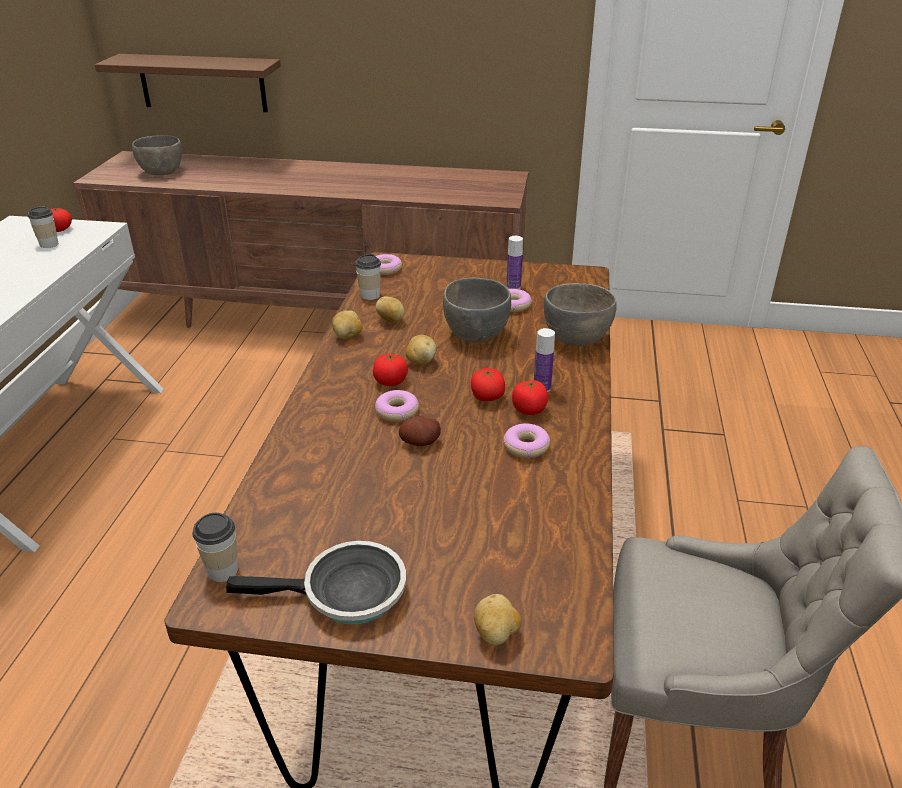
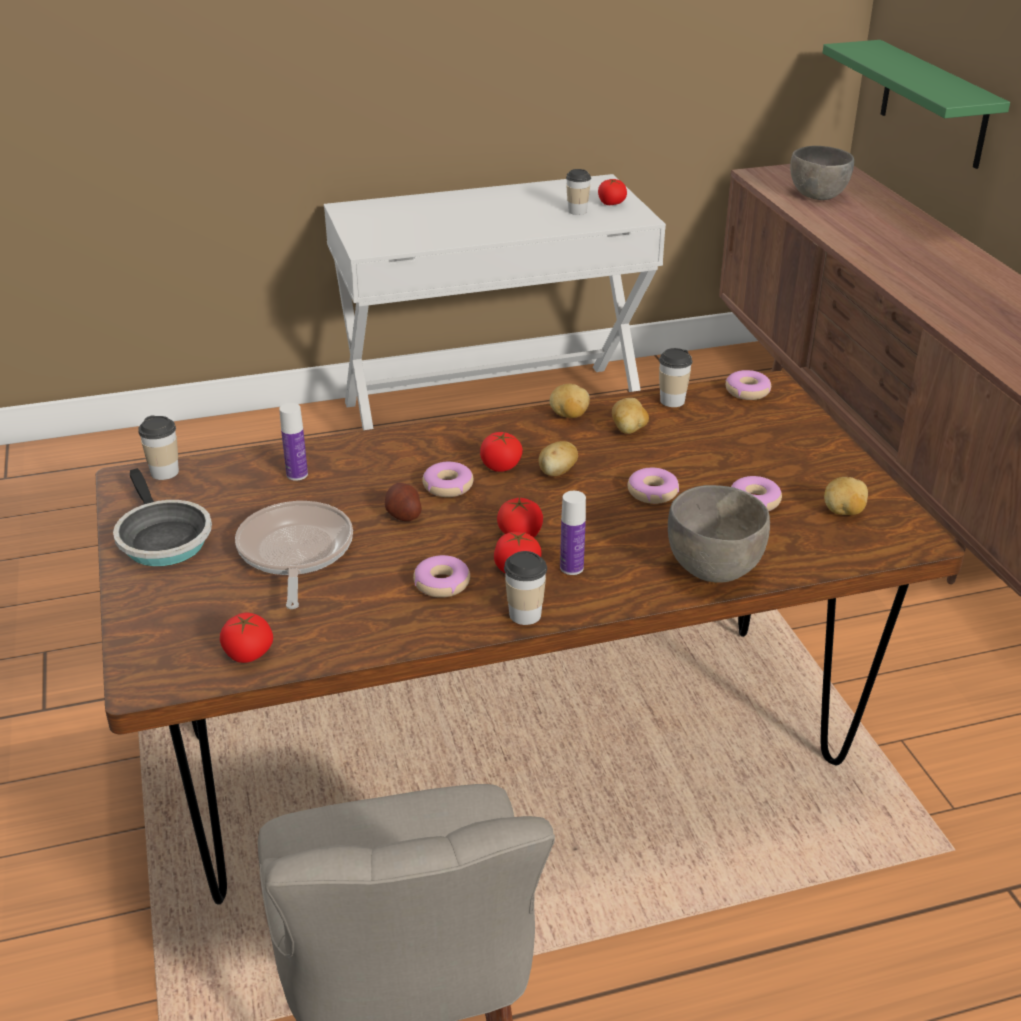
camera: 65 degrees right, 0 degrees up
(202, 83) = (934, 104): brown shelf -> green shelf
(432, 512) = (295, 553): none -> frying pan
(476, 334) = (652, 492): grey bowl -> donut
(496, 634) = (143, 632): potato -> potato (843, 512)
(513, 287) = (806, 489): bottle -> bottle (297, 474)
(564, 569) = (248, 654): none -> tomato
(585, 420) = (525, 614): none -> cup

